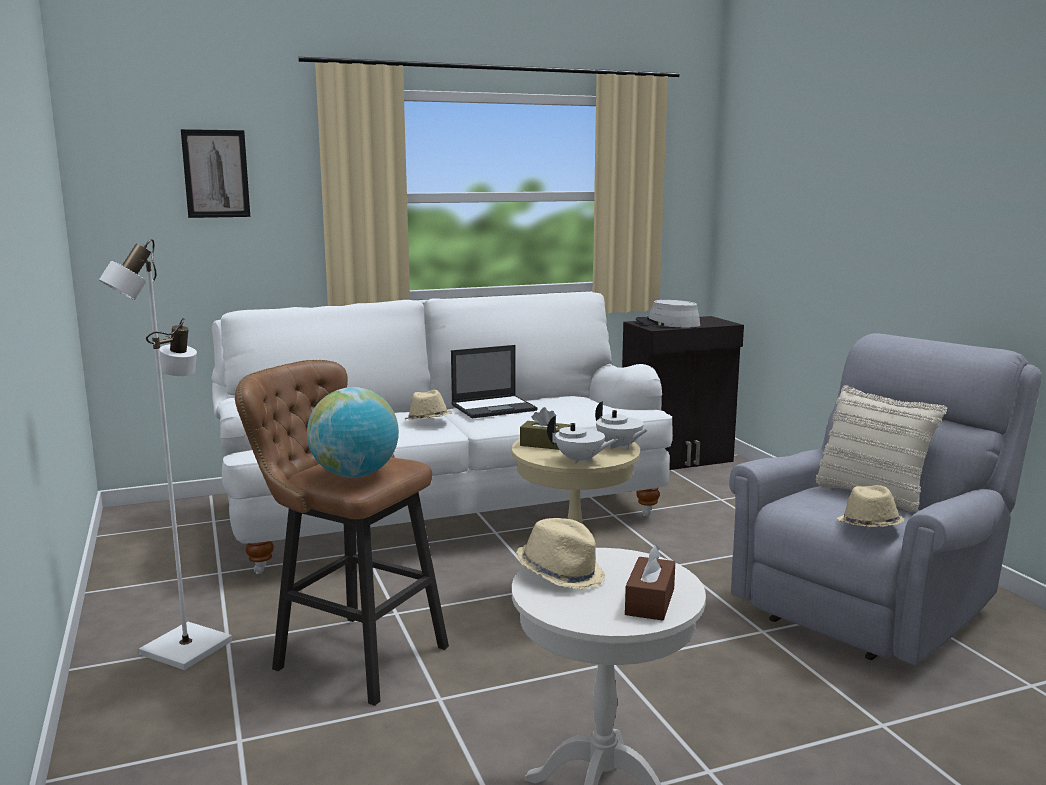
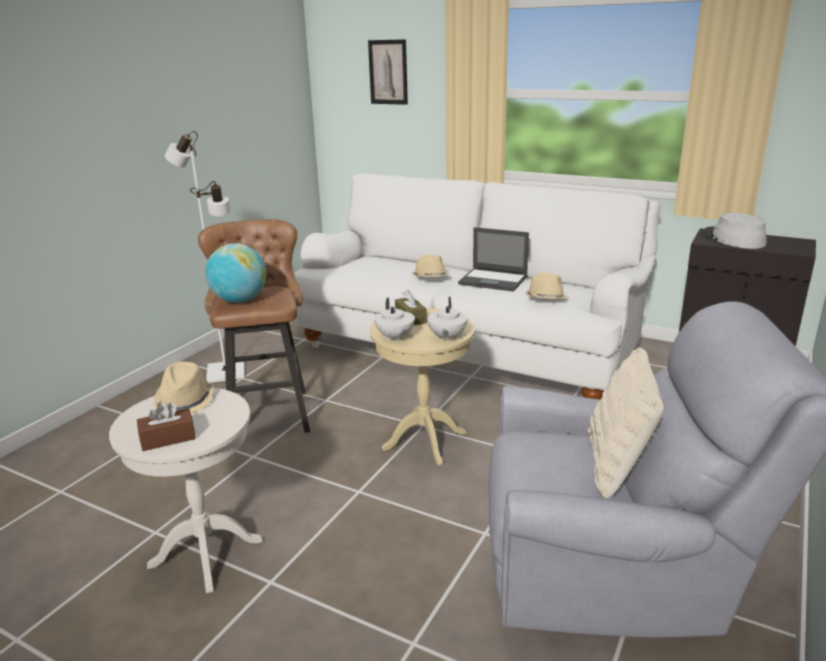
camera: 50 degrees right, 10 degrees up
(869, 526) = (525, 486): beige hat -> beige hat (545, 299)

